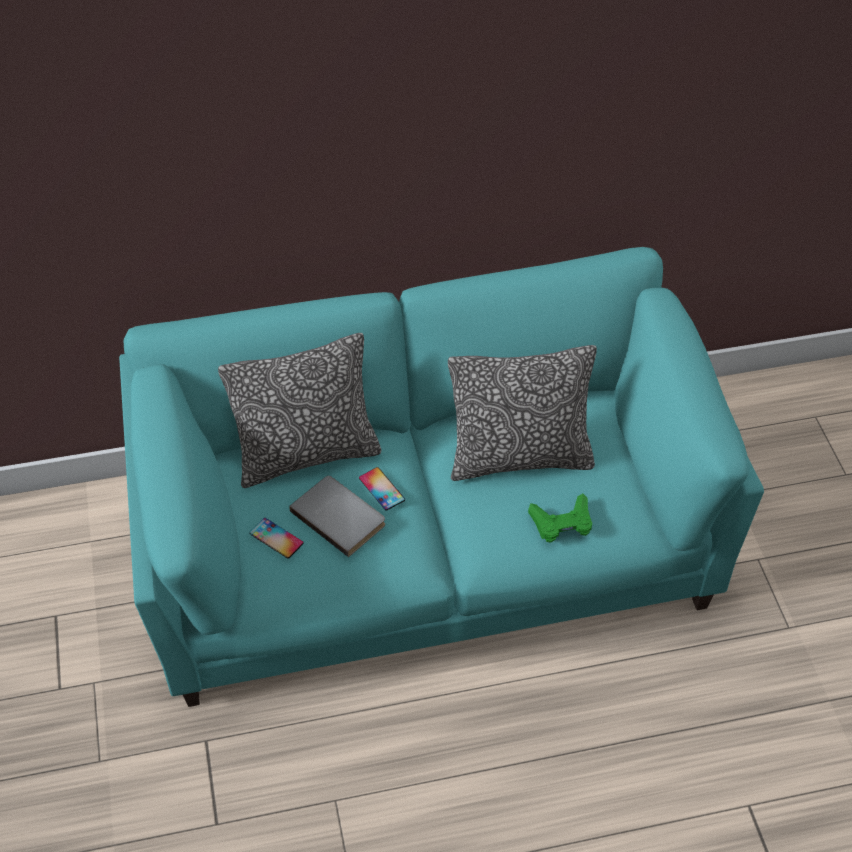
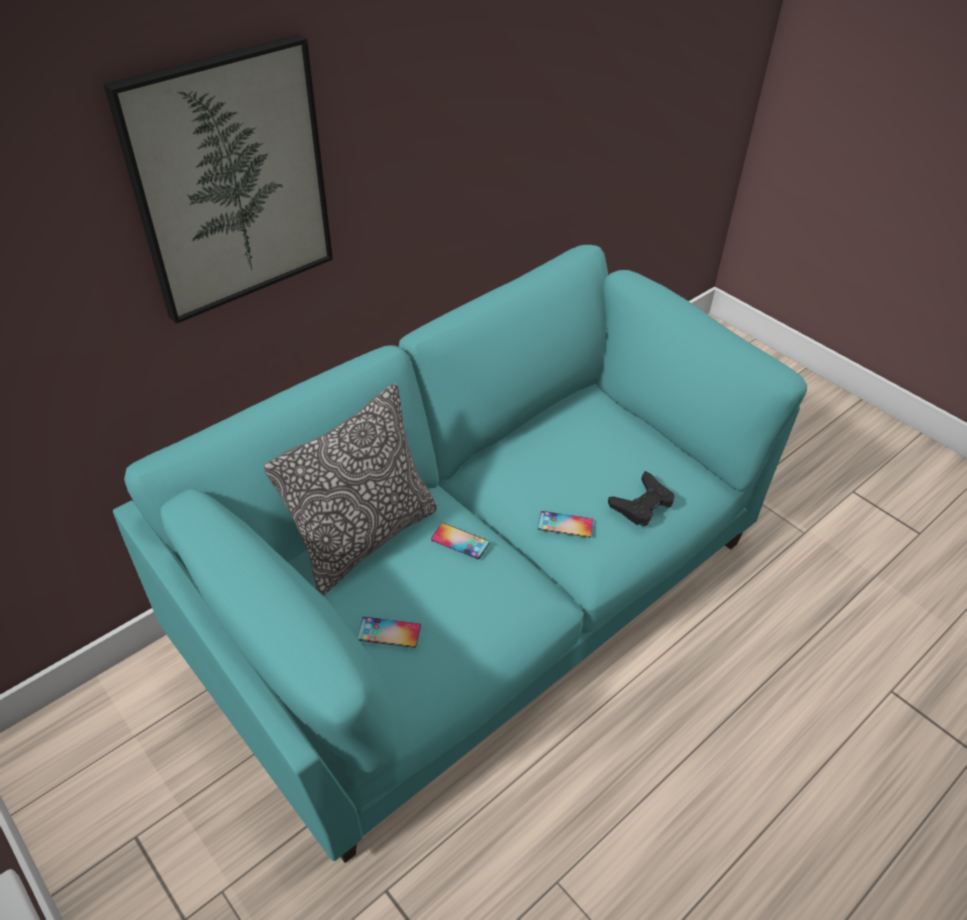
camera: 30 degrees left, 5 degrees down
(263, 132) = (230, 181): none -> picture
(340, 516) = (439, 583): grey book -> none
(481, 512) = (565, 524): none -> phone
(519, 458) = (563, 465): pillow -> none
(562, 523) = (642, 504): green game controller -> black game controller

